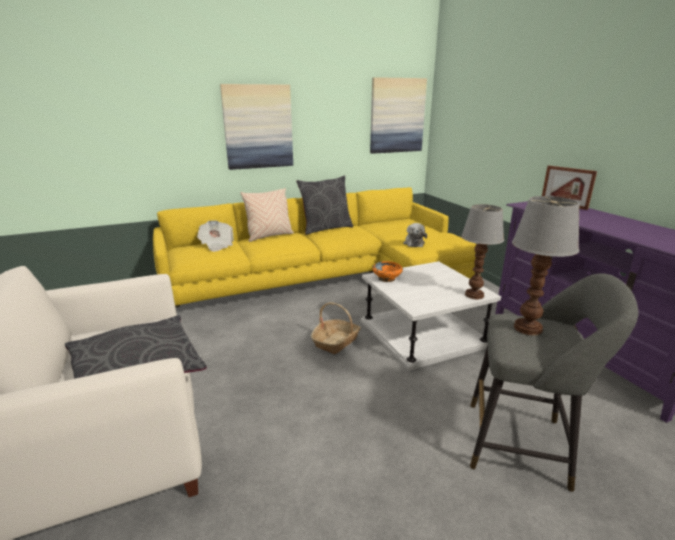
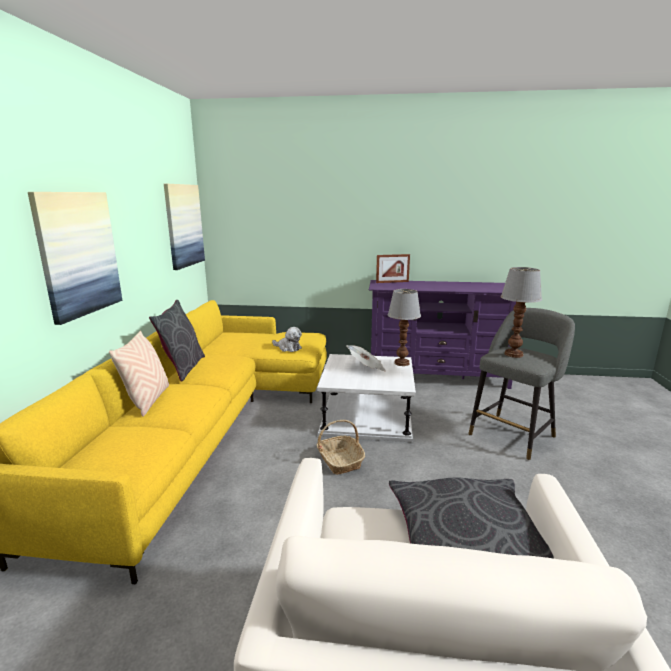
camera: 60 degrees left, 5 degrees down
(217, 245) = (117, 439): newspaper -> newspaper (366, 368)
(387, 278) = (339, 380): orange bowl -> none

